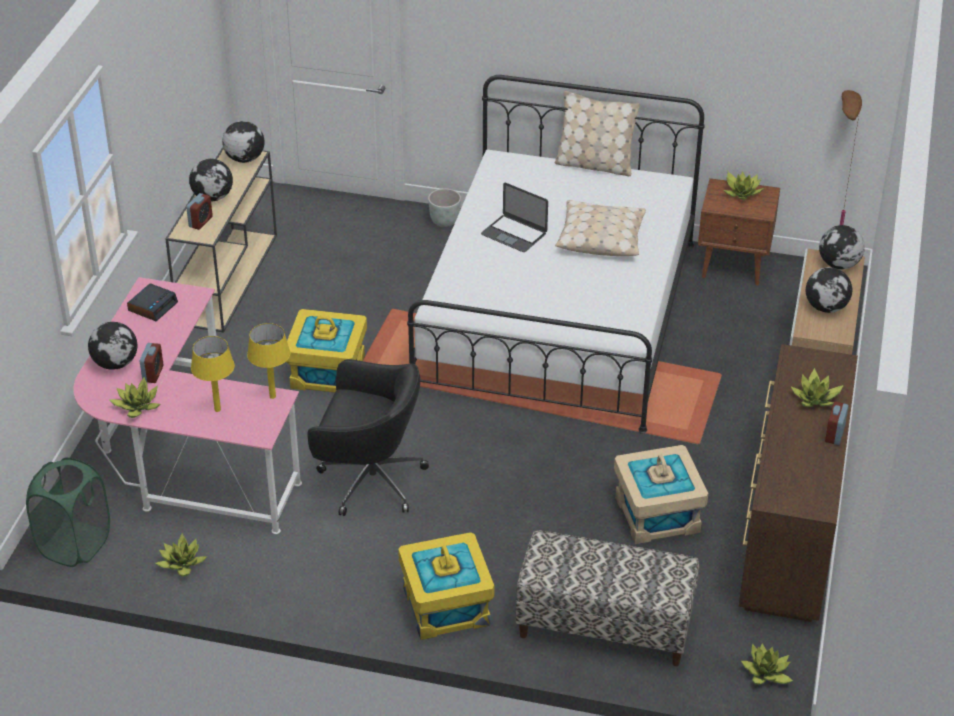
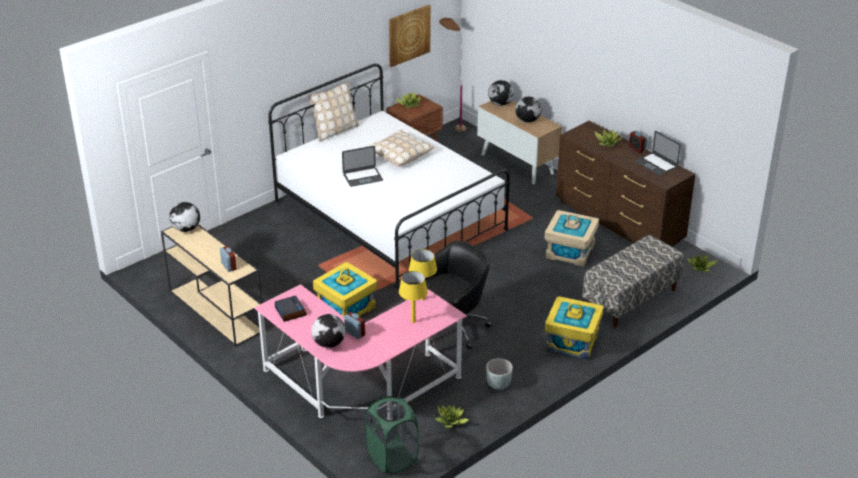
camera: 55 degrees left, 5 degrees down
(137, 407) = (379, 349): potted plant -> none
(213, 197) = (210, 253): globe -> none
(445, 221) = (264, 217): grey planter -> grey planter (499, 384)
(775, 87) = (409, 35): none -> picture
(813, 471) = (656, 164): none -> laptop

